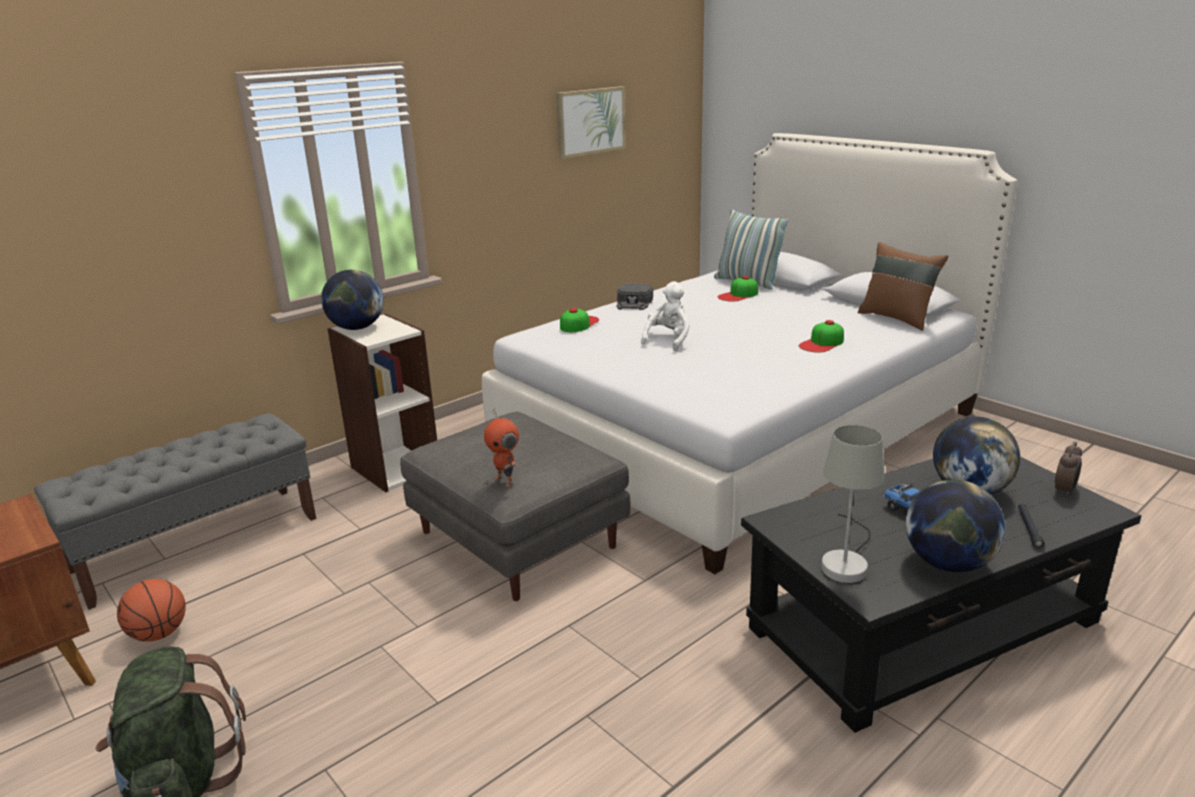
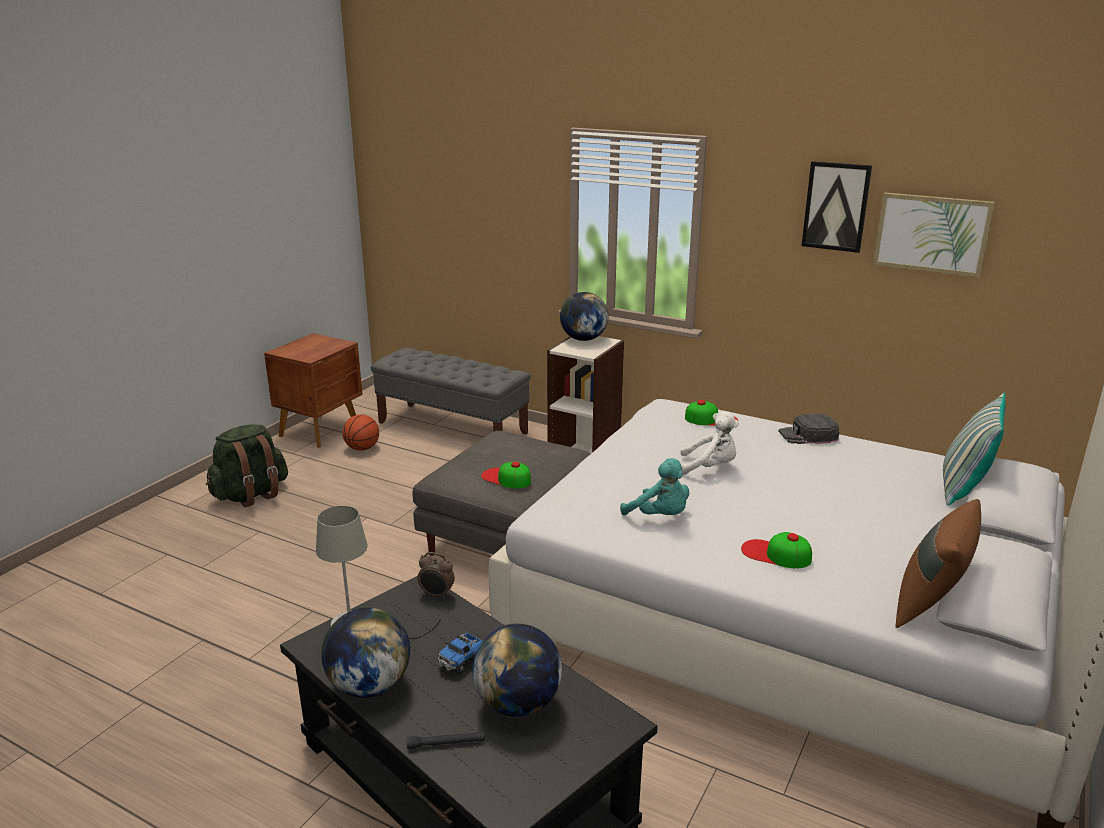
camera: 70 degrees right, 0 degrees up
(505, 480) = (456, 469): toy robot -> none
(525, 113) = (836, 206): none -> picture
(738, 295) = (902, 488): cap -> cap (506, 478)
(747, 369) = (659, 516): none -> turquoise plush toy
(1064, 490) = (545, 781): alarm clock -> alarm clock (436, 595)

